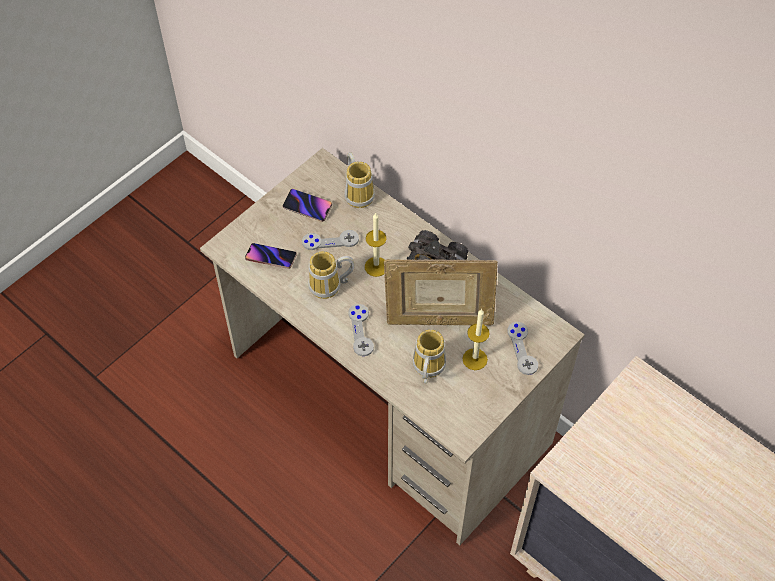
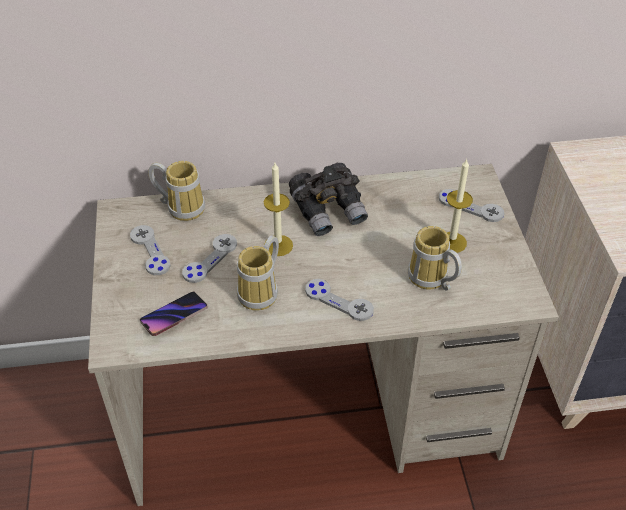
camera: 50 degrees left, 10 degrees down
(307, 207) = (150, 251): phone -> grey game controller
(438, 320) = (384, 240): picture frame -> none

